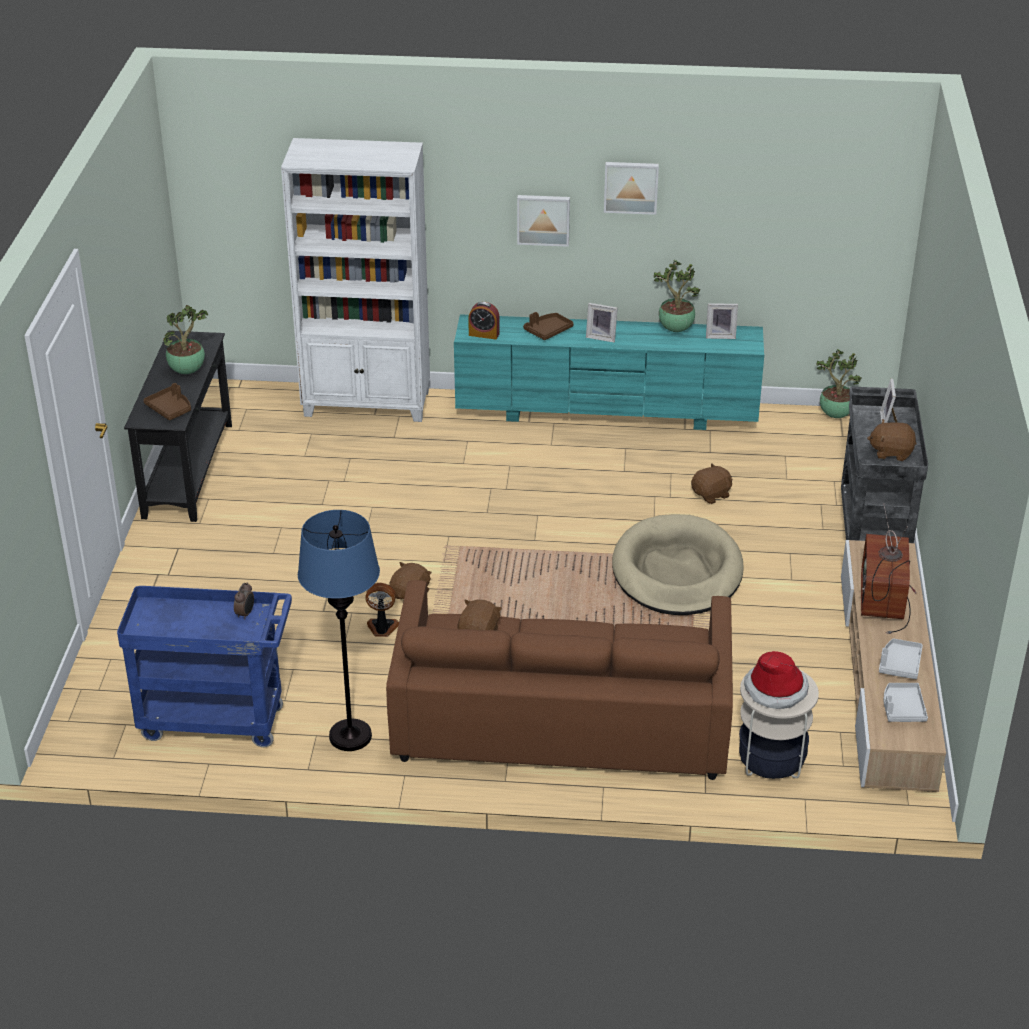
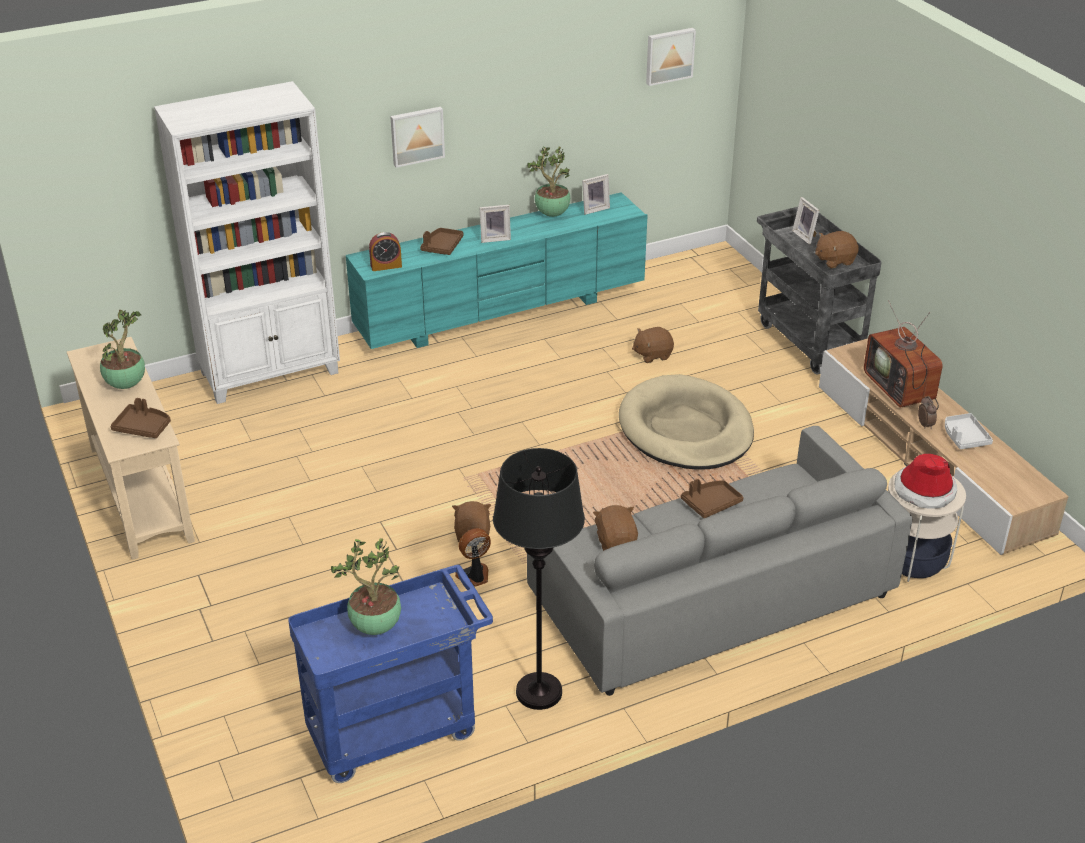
camera: 30 degrees left, 0 degrees up
(187, 470) = (140, 494): black console table -> beige console table
(245, 614) = (422, 603): alarm clock -> alarm clock (925, 425)
(350, 736) = (538, 692): blue floor lamp -> black floor lamp
(561, 718) = (711, 595): brown sofa -> grey sofa
(589, 633) = (710, 503): none -> brown tray
(631, 186) = (496, 82): picture -> picture (669, 55)
(711, 495) = (652, 355): brown plush toy -> brown plush toy turned 135 degrees counterclockwise
(834, 415) = (687, 258): potted plant -> potted plant (374, 627)
(902, 708) = (1002, 472): grey tray -> none

